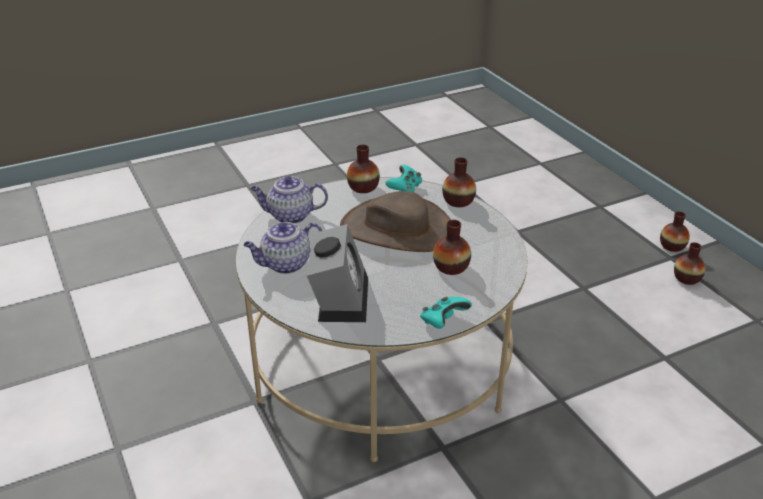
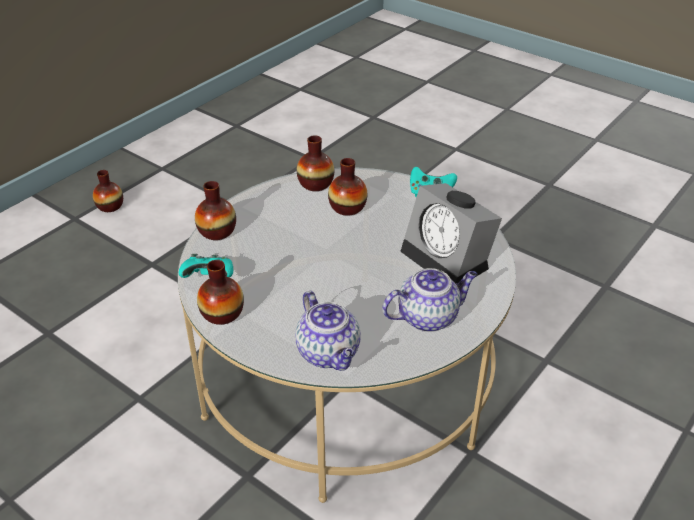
camera: 115 degrees left, 5 degrees up
(285, 265) = (428, 317): teapot -> teapot turned 60 degrees counterclockwise
(339, 297) = (449, 259): alarm clock -> alarm clock turned 105 degrees counterclockwise
(397, 229) = (303, 258): brown hat -> none
(672, 246) = (51, 219): vase -> vase (315, 184)

